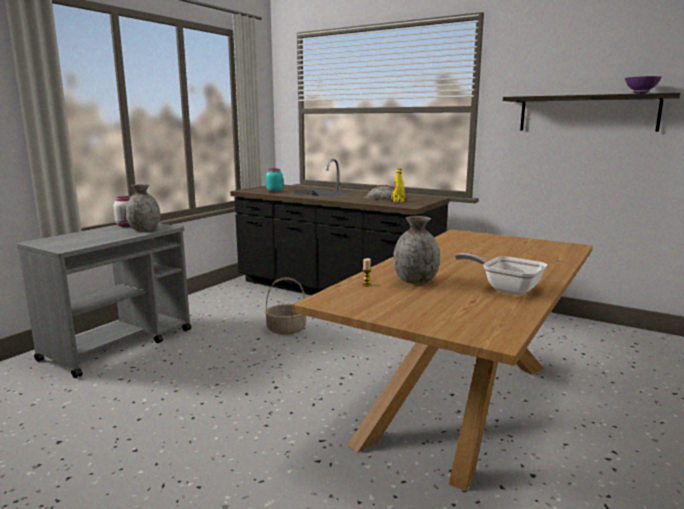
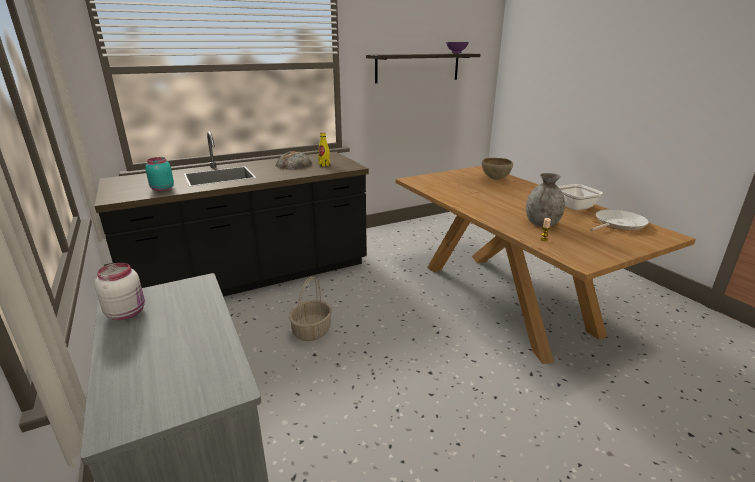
camera: 60 degrees left, 10 degrees up
(144, 230) = (188, 302): grey vase -> none
(486, 311) = (617, 224): none -> frying pan
(542, 254) = (495, 179): none -> brown bowl

